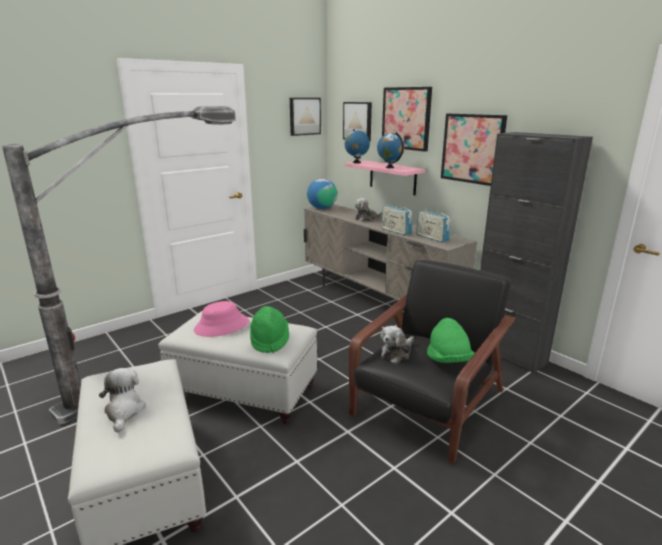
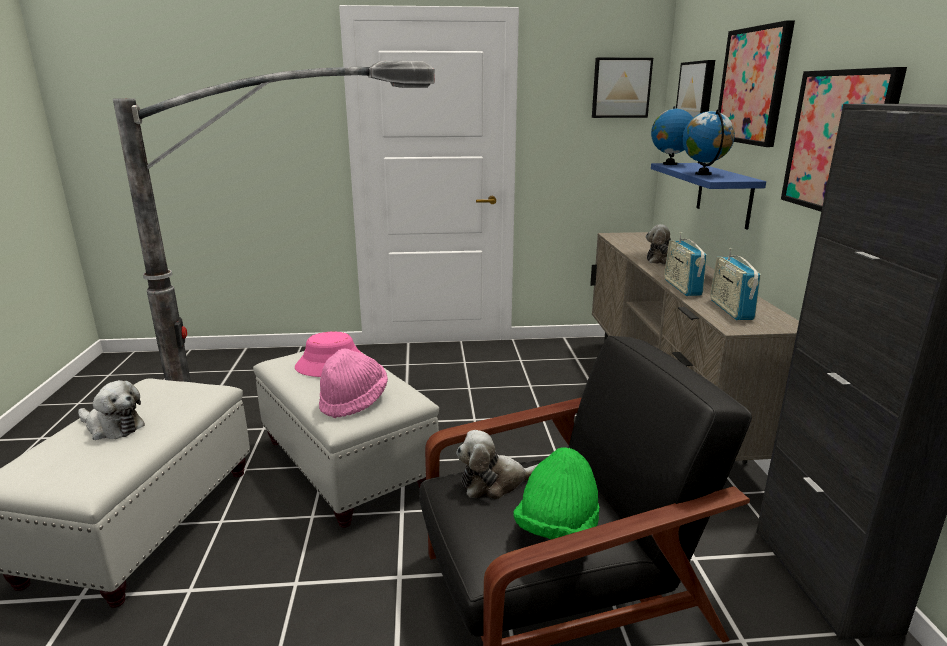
camera: 35 degrees right, 0 degrees up
(124, 411) = (112, 427): plush toy -> plush toy turned 90 degrees clockwise
(269, 340) = (353, 401): green hat -> pink hat
(322, 208) = (624, 236): globe -> none
(392, 177) = (724, 194): pink shelf -> blue shelf

